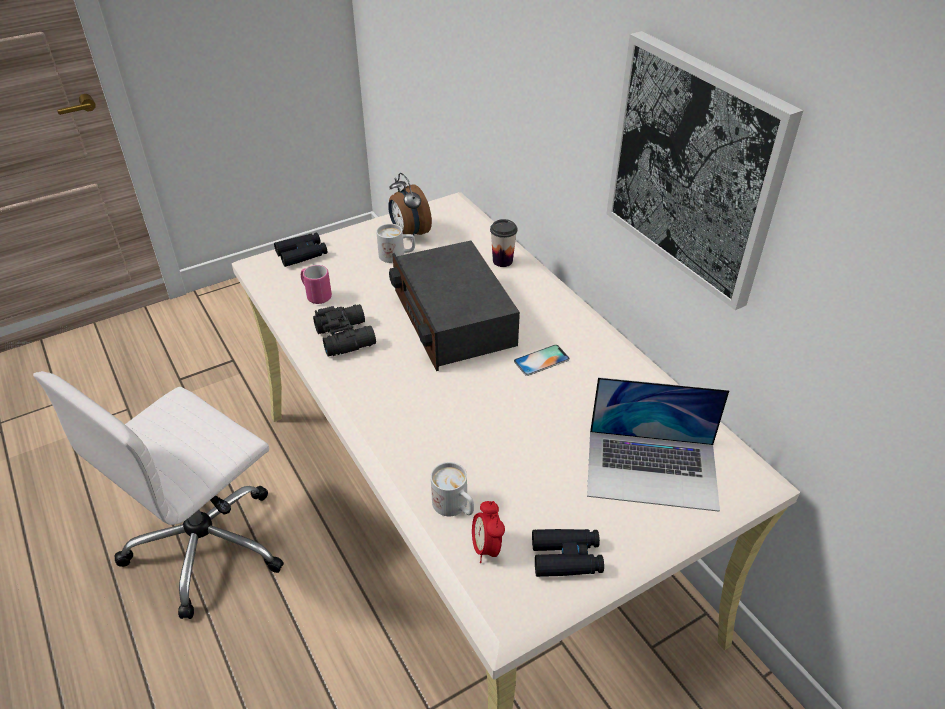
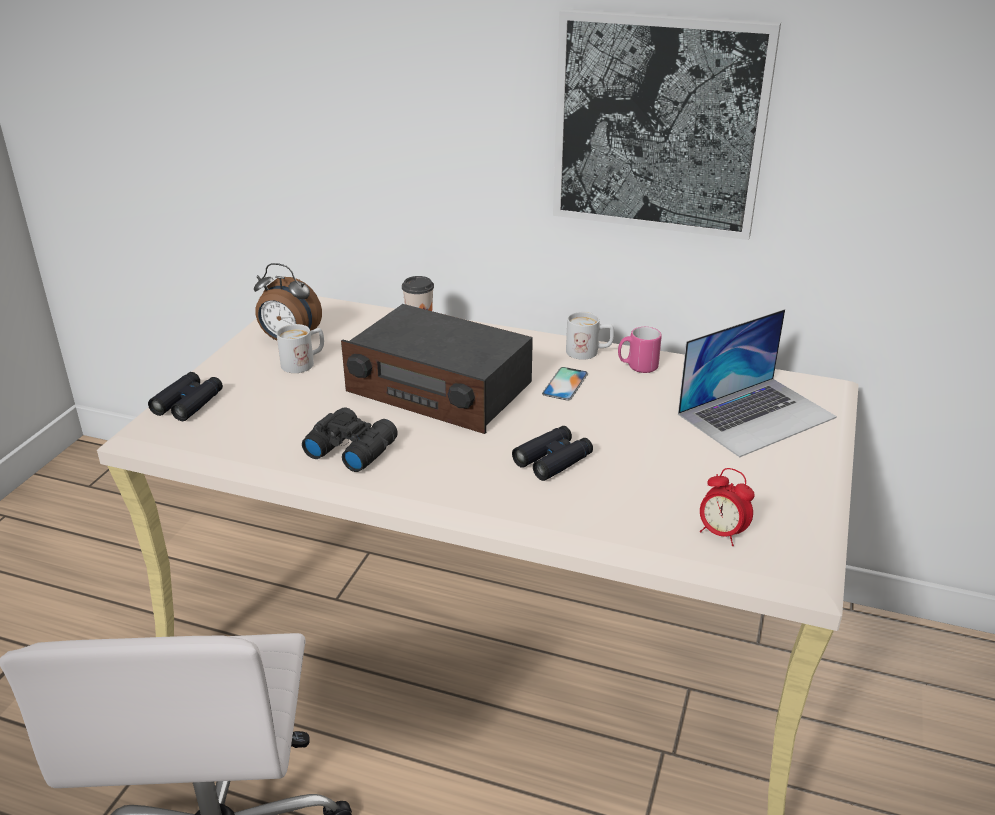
camera: 40 degrees left, 10 degrees down
(316, 295) = (262, 430): pink mug -> pink mug (637, 367)
(455, 507) = (654, 521): white mug -> white mug (589, 352)
(566, 557) = (786, 504): black binoculars -> black binoculars (553, 460)

